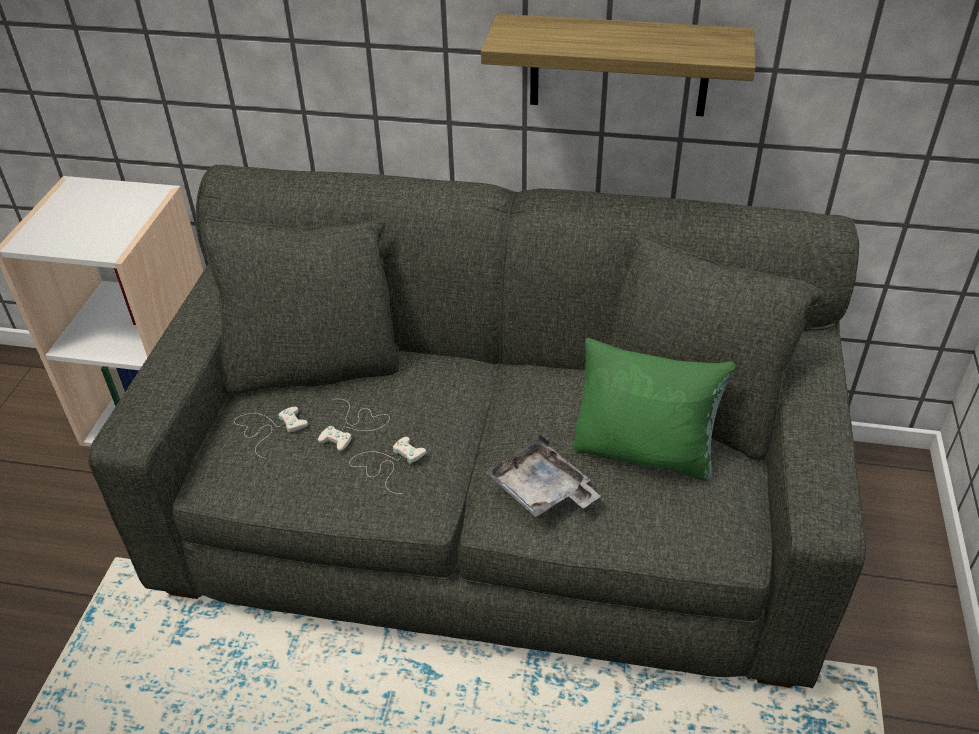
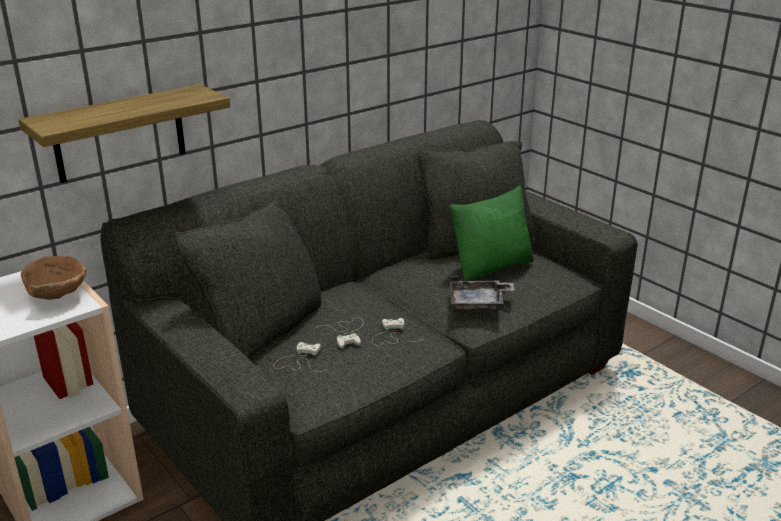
camera: 50 degrees left, 15 degrees down
(111, 229) = (59, 296): none -> brown bowl
(619, 66) = (357, 64): shelf -> shelf (119, 134)

